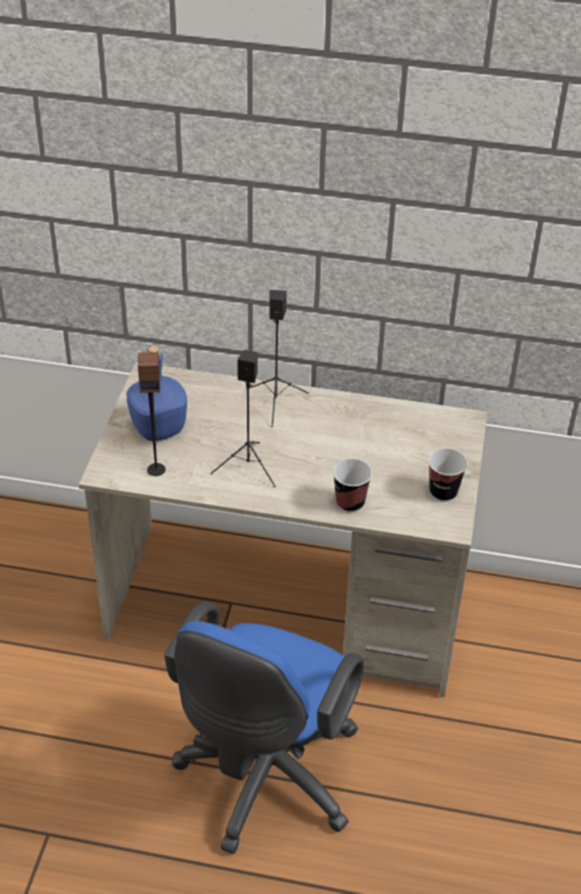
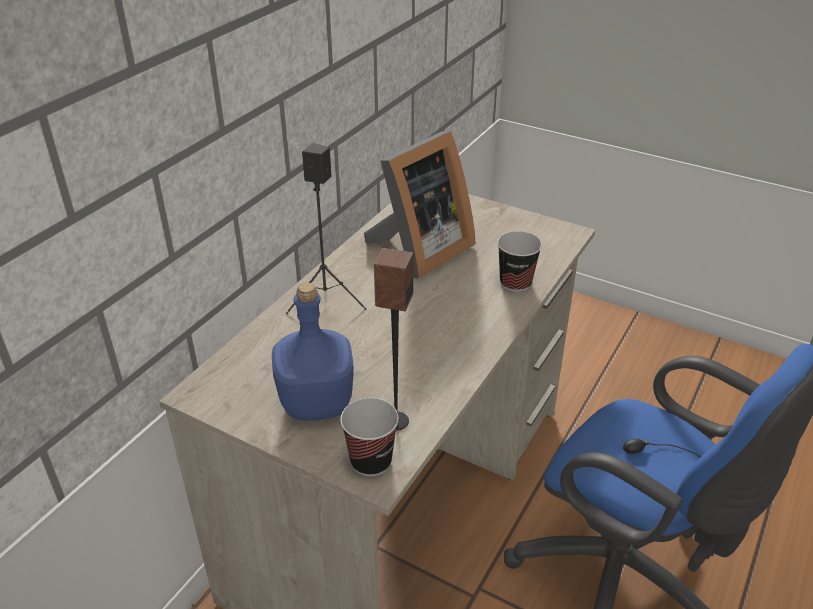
camera: 70 degrees left, 5 degrees down
(249, 467) = (428, 340): black speaker -> none
(366, 437) = (419, 251): none -> picture frame
(443, 492) = (520, 226): cup -> cup (371, 461)

